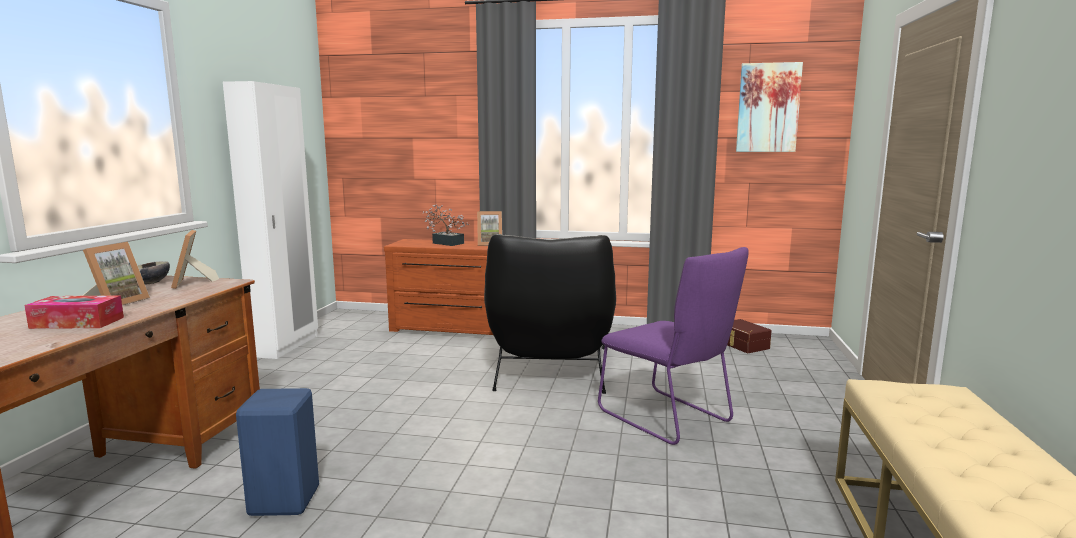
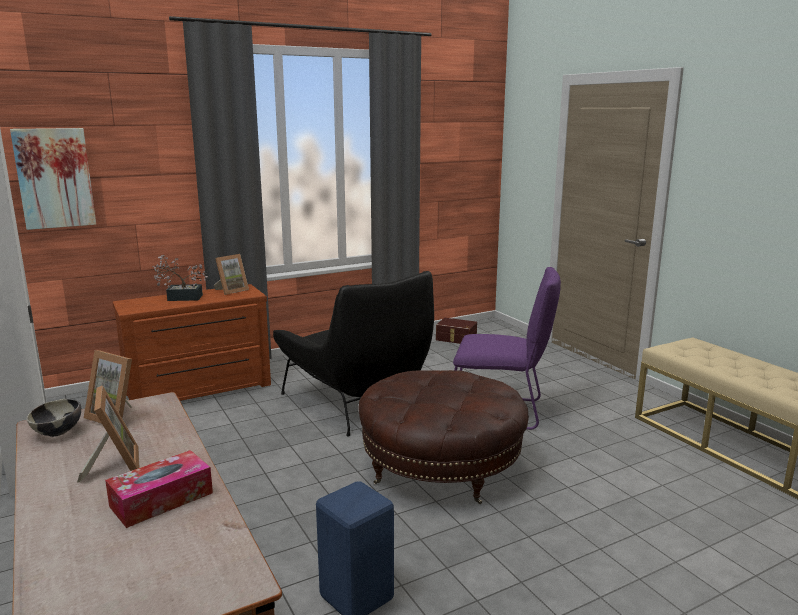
camera: 40 degrees left, 5 degrees up
(520, 441) = (441, 468): none -> brown ottoman
(768, 108) = (449, 136): picture -> picture (54, 178)

